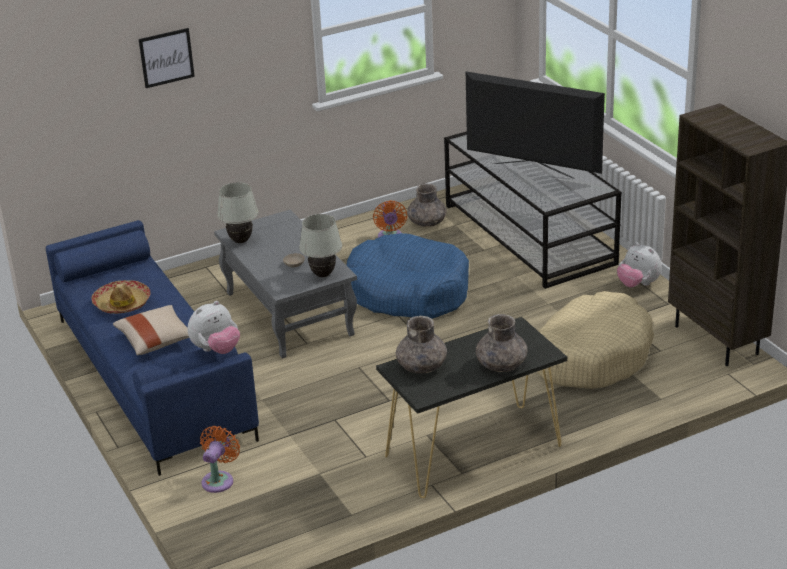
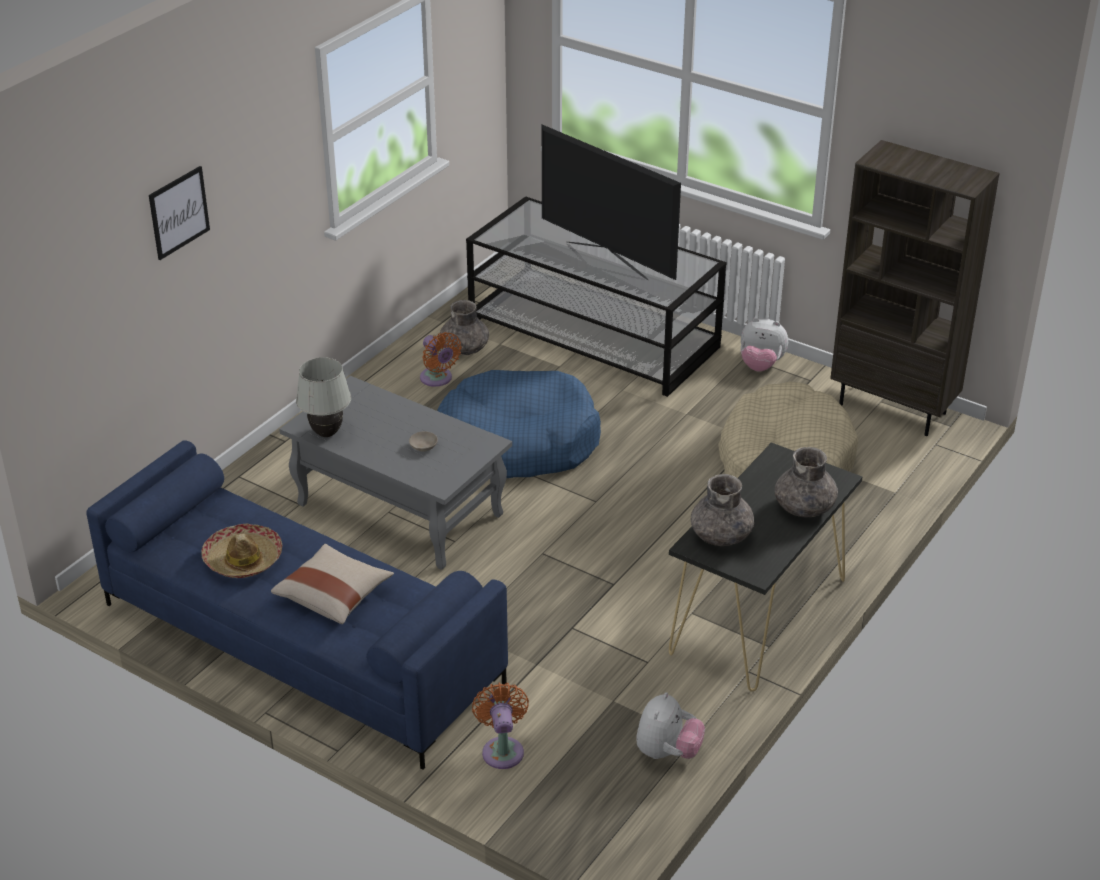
camera: 30 degrees left, 5 degrees up
(216, 350) = (457, 587): plush toy -> plush toy (667, 752)
(322, 275) = (471, 451): white table lamp -> none
(532, 172) = (607, 260): television -> television turned 135 degrees counterclockwise

